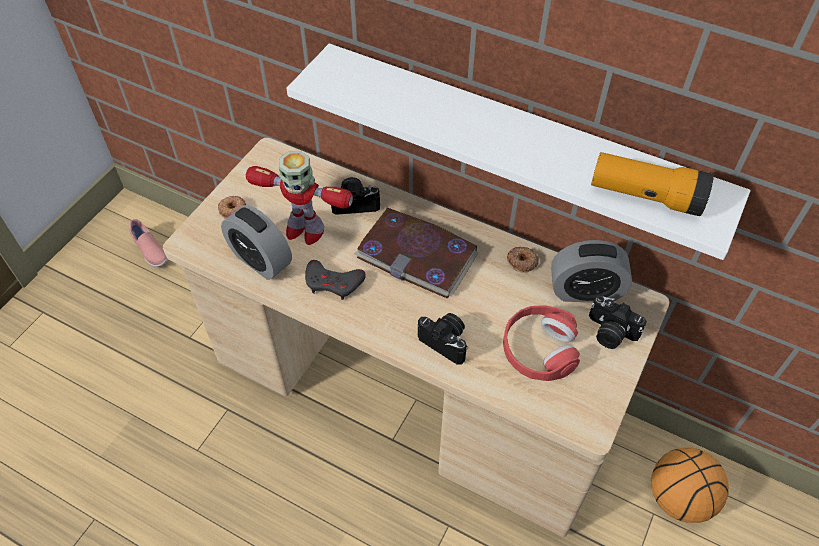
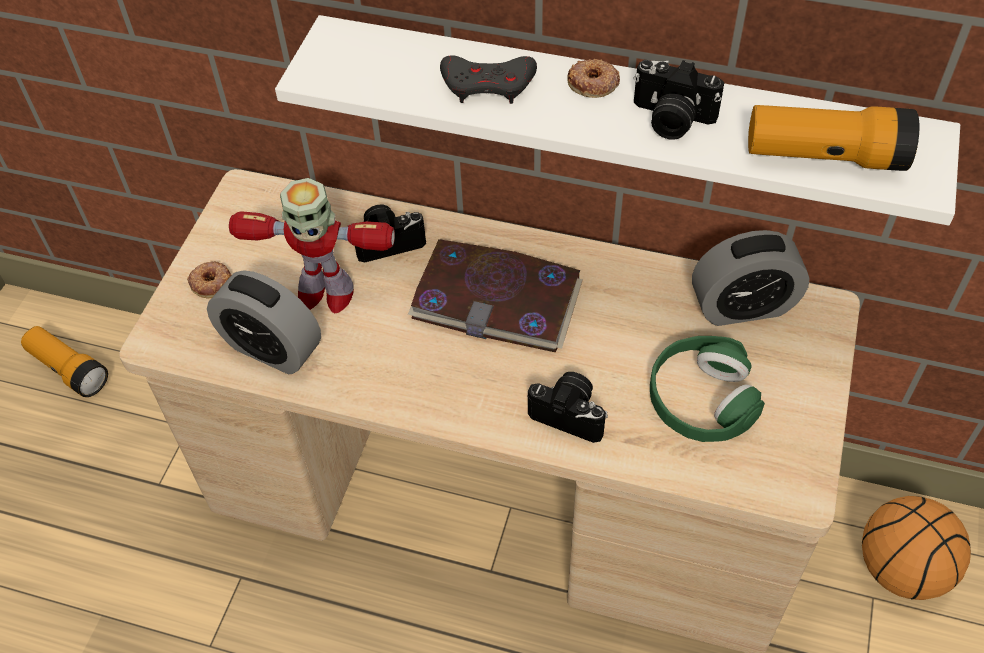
camera: 10 degrees left, 0 degrees up
(150, 251) = (69, 370): pink shoe -> flashlight
(333, 282) = (387, 360): grey game controller -> grey game controller (488, 84)
(522, 262) = (645, 281): donut -> donut (593, 83)
(539, 349) = (701, 399): red headphones -> green headphones
(609, 333) = (791, 357): camera -> camera (670, 120)

